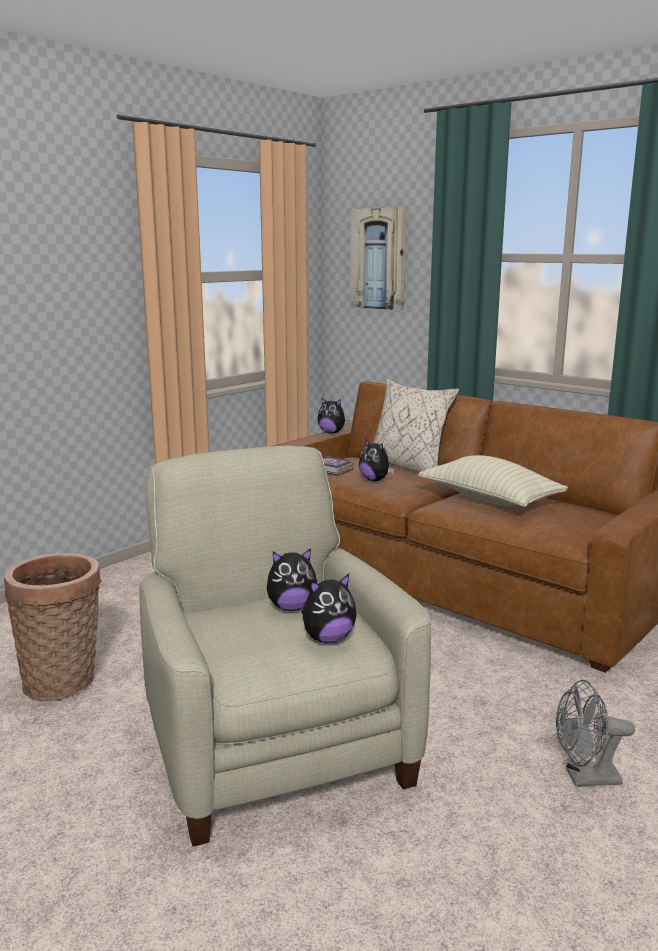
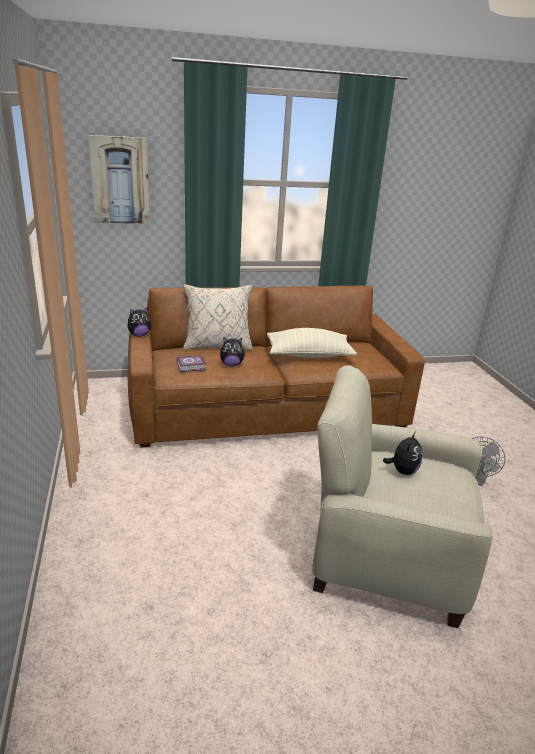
camera: 55 degrees left, 10 degrees up
(64, 681) = (223, 619): basket -> none
(328, 639) = (449, 477): plush toy -> none

